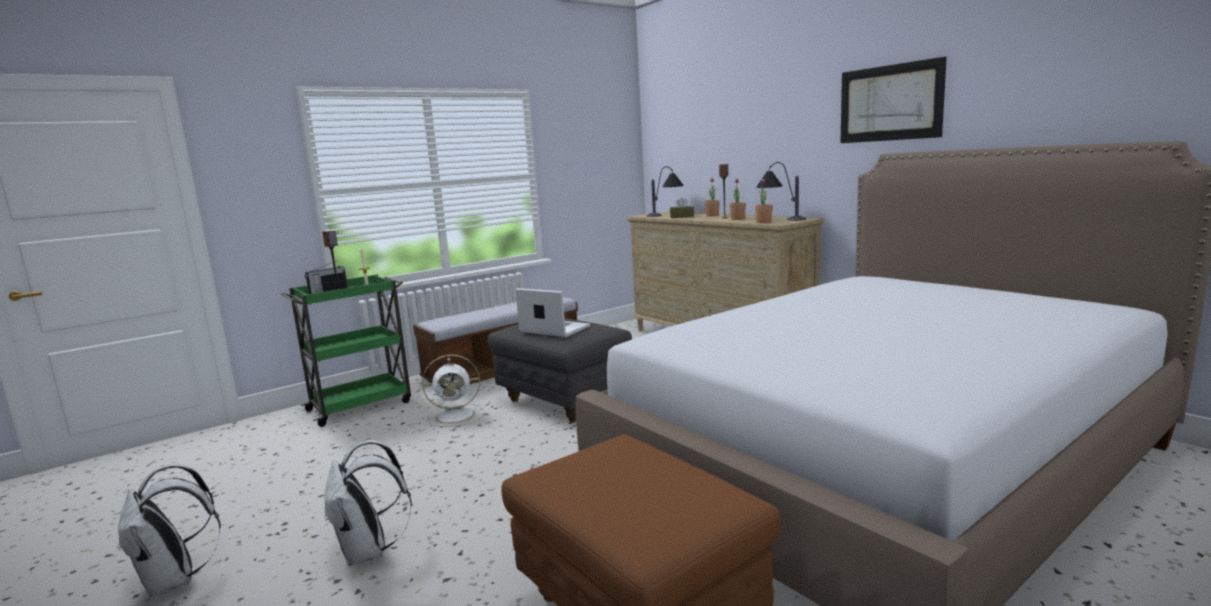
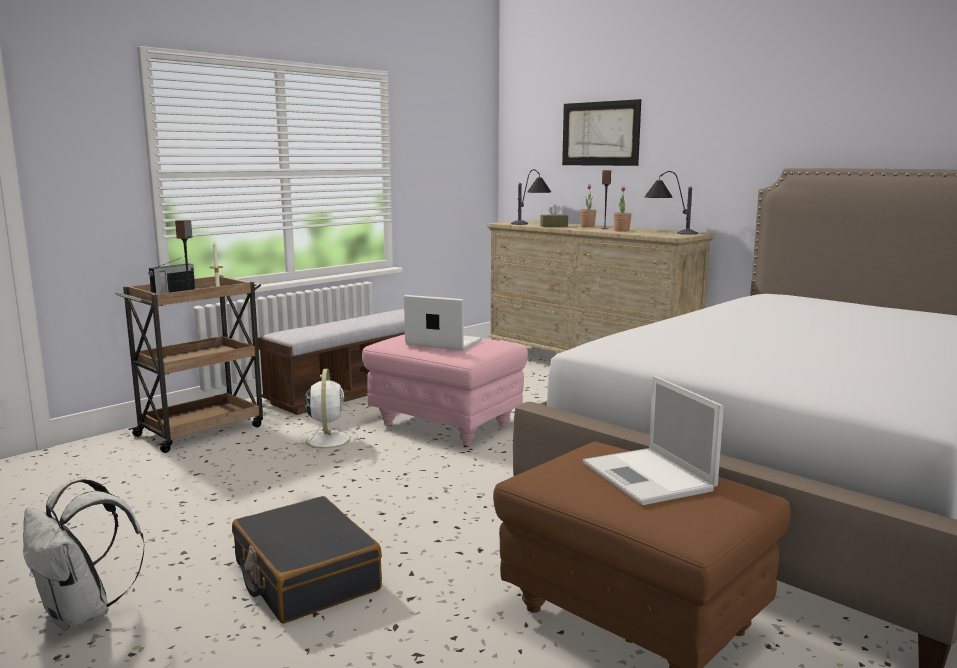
camera: 10 degrees left, 0 degrees up
(361, 405) = (202, 430): green cart -> brown cart
(369, 552) = (305, 576): white backpack -> black suitcase
(457, 415) = (328, 440): white fan -> white fan turned 75 degrees counterclockwise
(562, 401) = (444, 425): grey ottoman -> pink ottoman
(642, 479) = (649, 477): none -> laptop
(763, 222) = (655, 235): potted plant -> none
(889, 103) = (793, 116): picture -> picture (600, 133)

